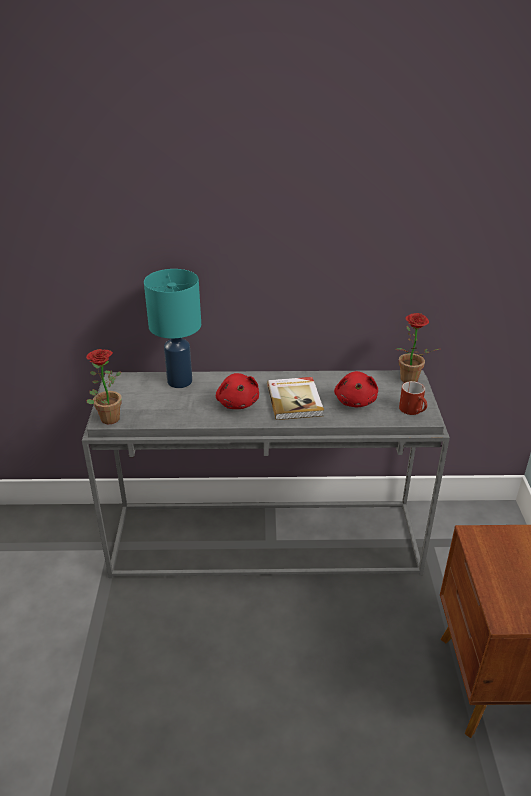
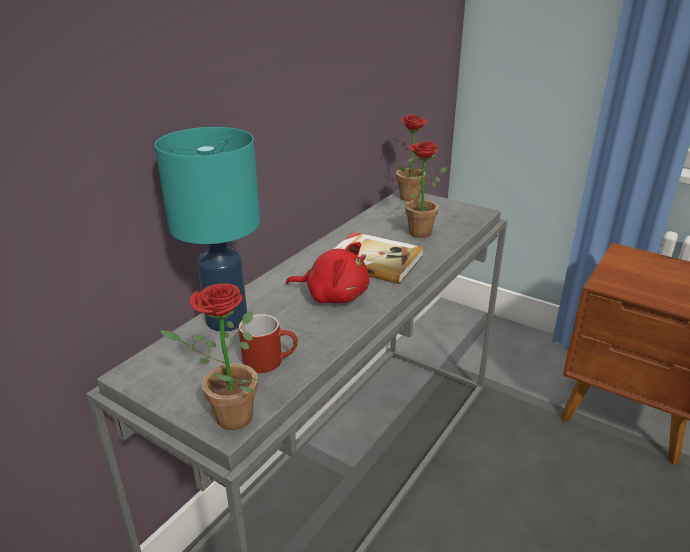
camera: 55 degrees left, 5 degrees down
(355, 401) = (415, 231): red plush toy -> potted plant
(414, 410) = (463, 213): red mug -> red mug (270, 360)

